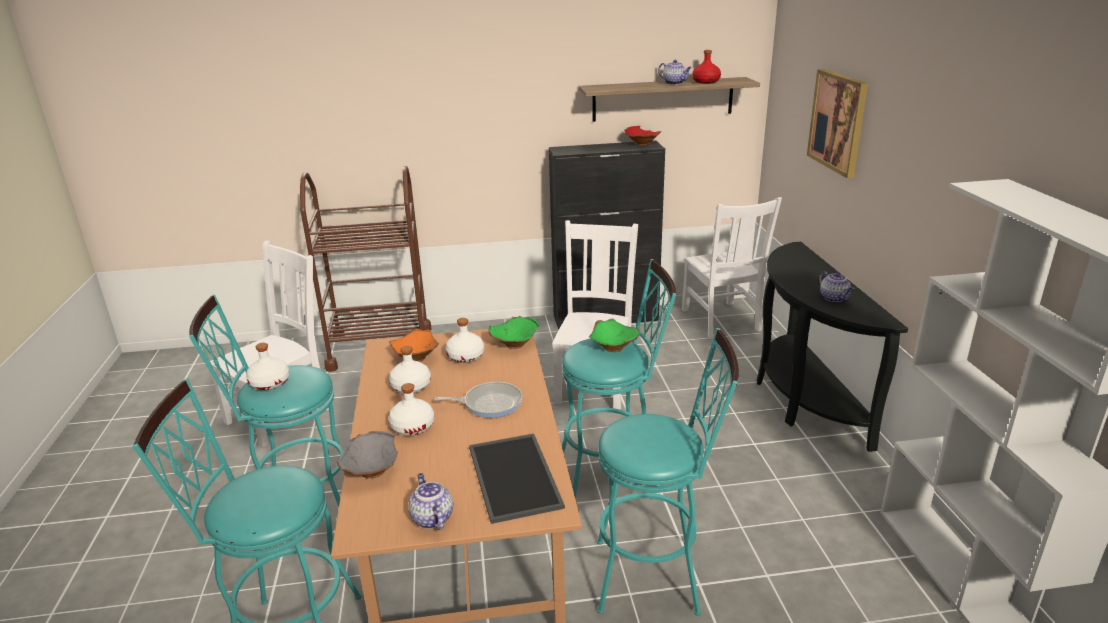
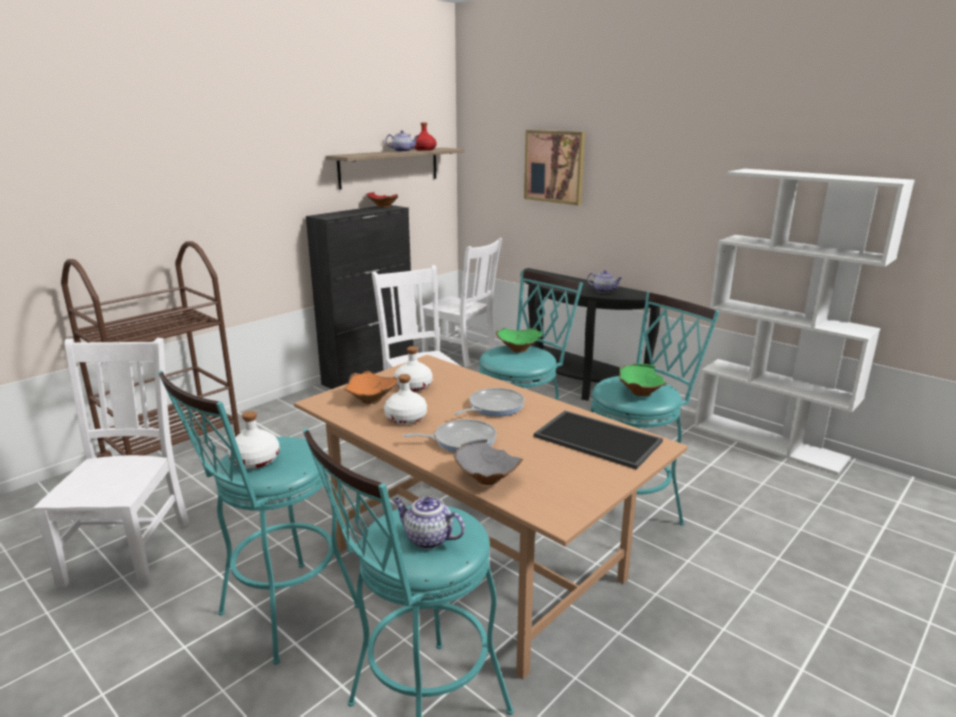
camera: 40 degrees left, 5 degrees down
(412, 426) = (461, 440): white bottle -> frying pan
(431, 518) = (592, 484): teapot -> teapot (427, 539)
(514, 343) = (437, 368): green bowl -> green bowl (639, 392)

